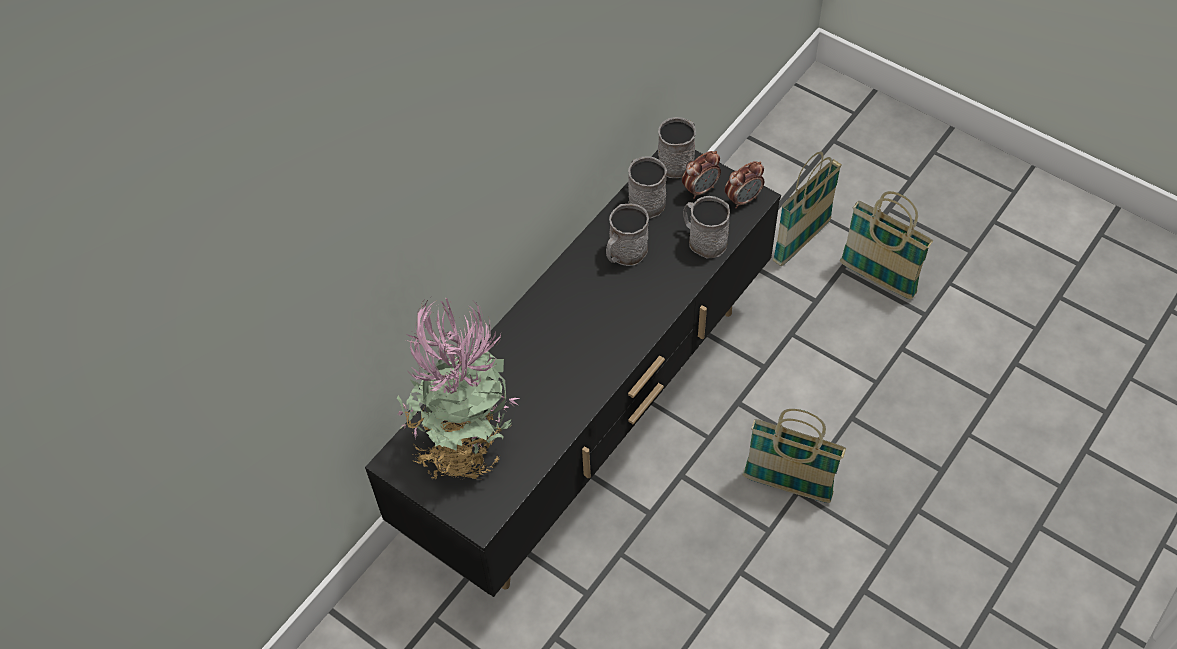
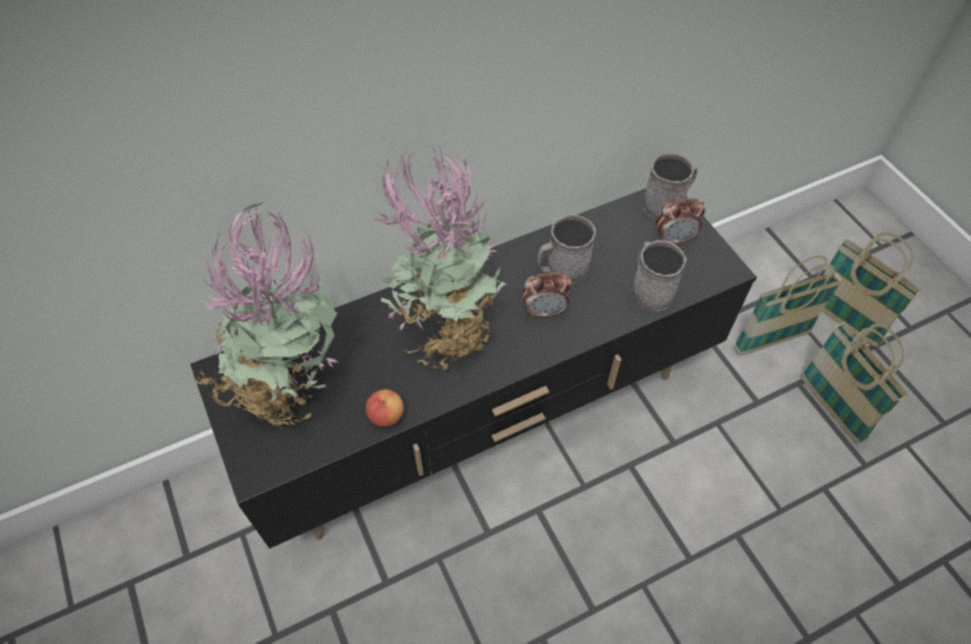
camera: 25 degrees right, 0 degrees up
(556, 431) = (386, 415): none -> apple
(562, 345) = (446, 331): none -> potted plant
(644, 199) = (611, 226): grey mug -> none
(743, 199) = (713, 265): alarm clock -> alarm clock (544, 311)
(787, 486) = (635, 573): basket -> basket (842, 321)

